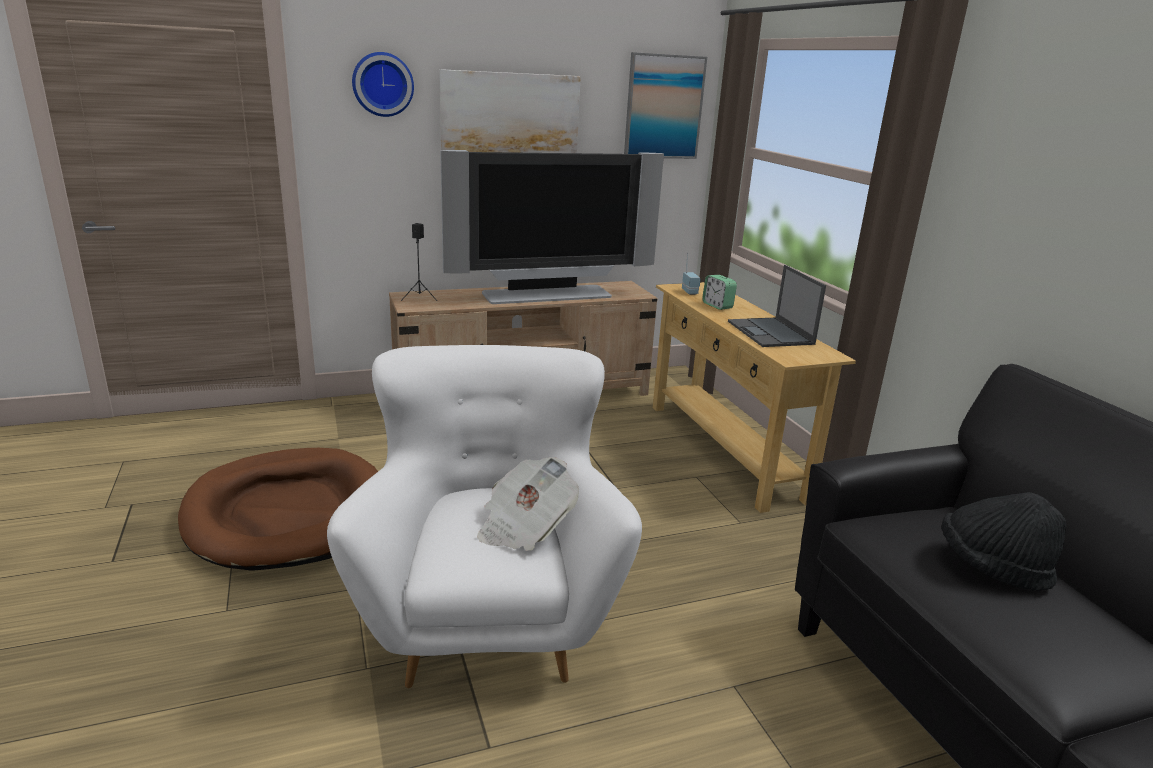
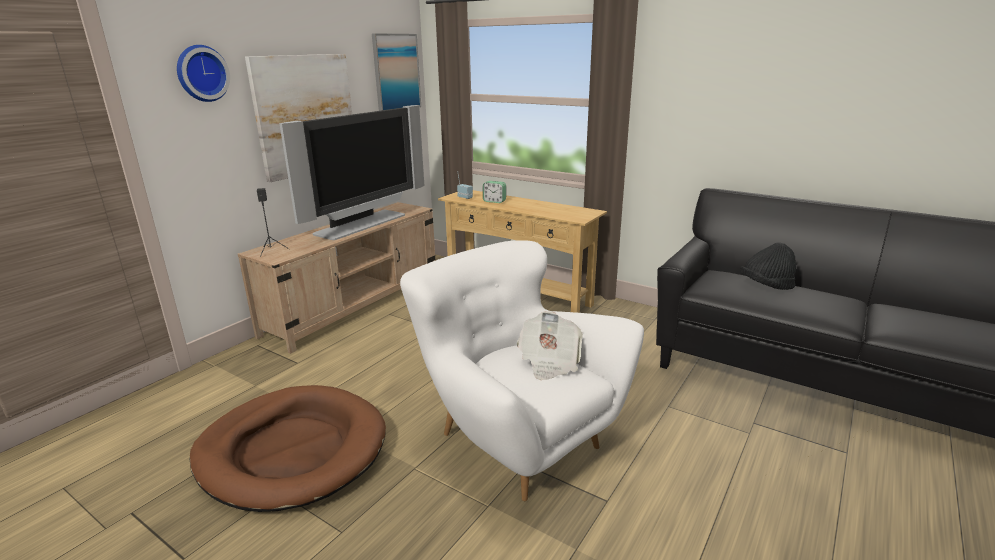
camera: 35 degrees left, 0 degrees up
(771, 333) = (547, 208): laptop -> none

